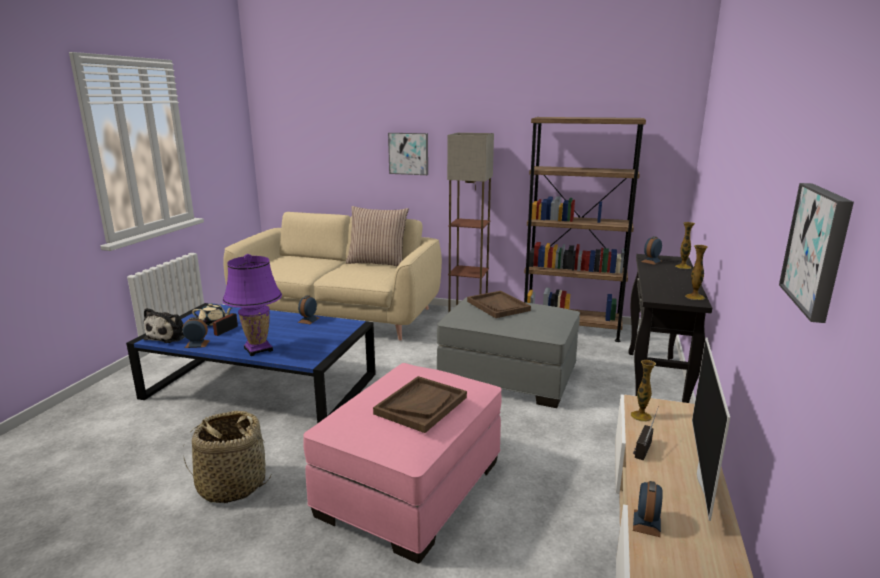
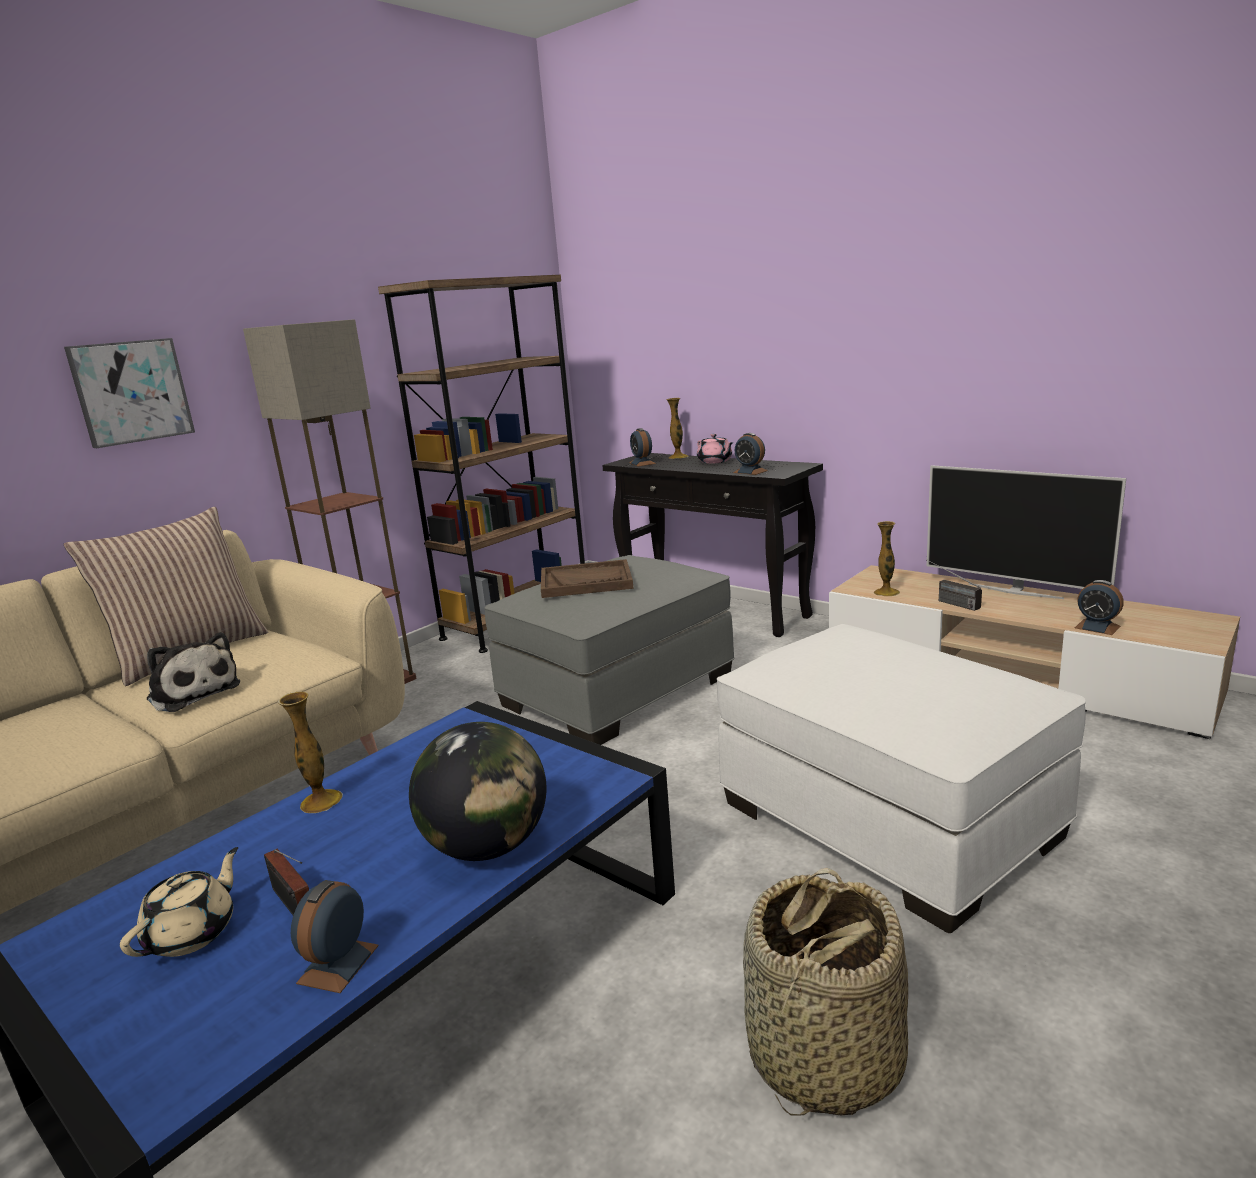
camera: 65 degrees left, 0 degrees up
(170, 336) = (191, 1038): plush toy -> plush toy (193, 692)
(258, 349) = (487, 847): purple table lamp -> globe
(308, 320) = (378, 771): alarm clock -> alarm clock (750, 471)
(410, 488) = (889, 820): pink ottoman -> white ottoman
(421, 405) = (917, 661): brown tray -> none
(679, 277) = (715, 461): none -> pink teapot
(695, 297) = (786, 464): vase -> vase (321, 801)
(818, 249) = (1148, 298): picture -> none

